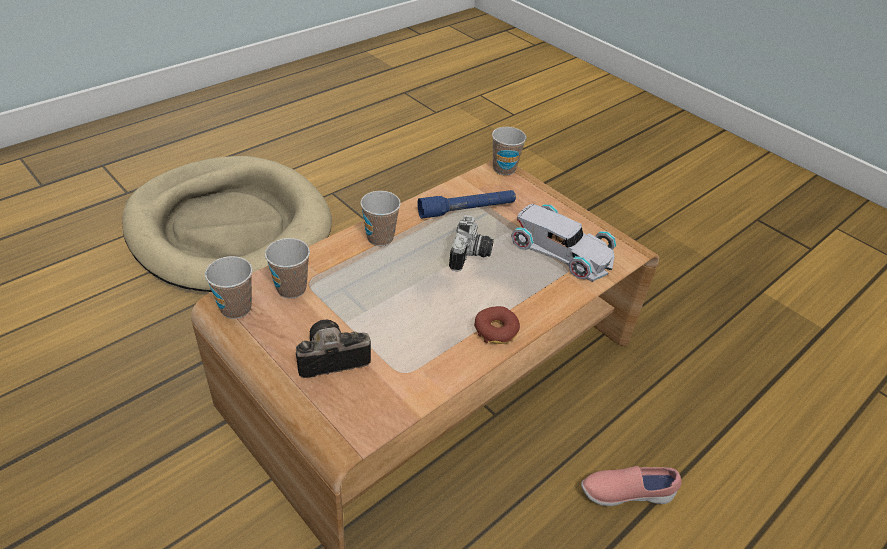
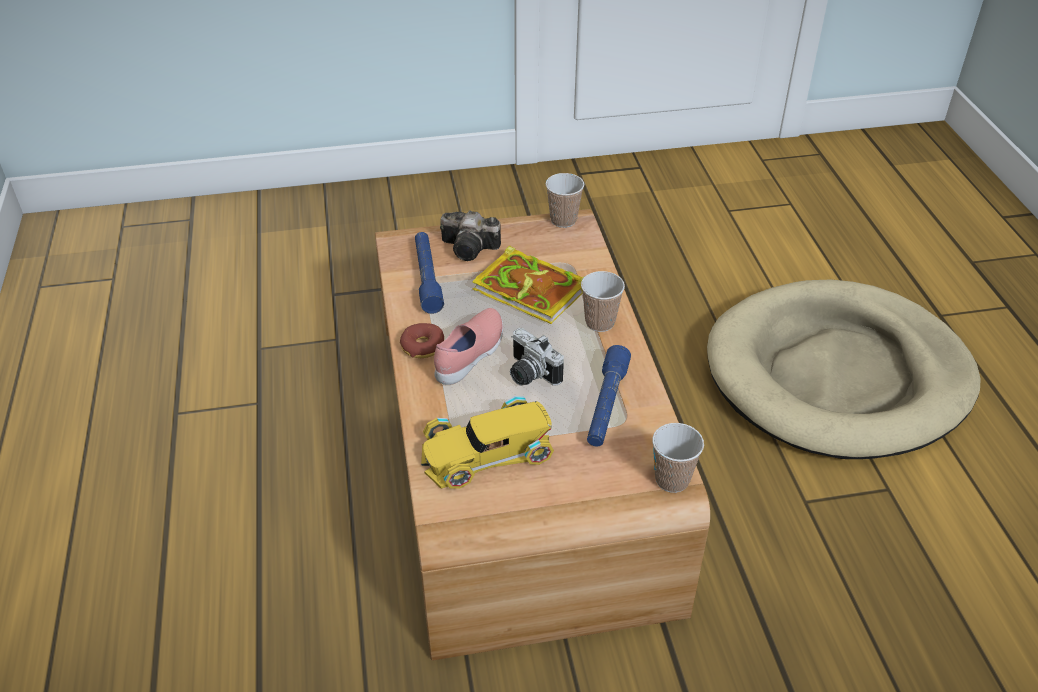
camera: 125 degrees right, 0 degrees up
(291, 288) = (566, 251): cup -> none
(329, 359) = (472, 248): camera -> camera turned 90 degrees clockwise
(366, 289) = (533, 290): none -> book
(401, 372) = (427, 278): none -> blue flashlight
(562, 250) = (485, 450): white toy car -> yellow toy car
(625, 493) = (285, 528): pink shoe -> pink shoe (471, 356)

